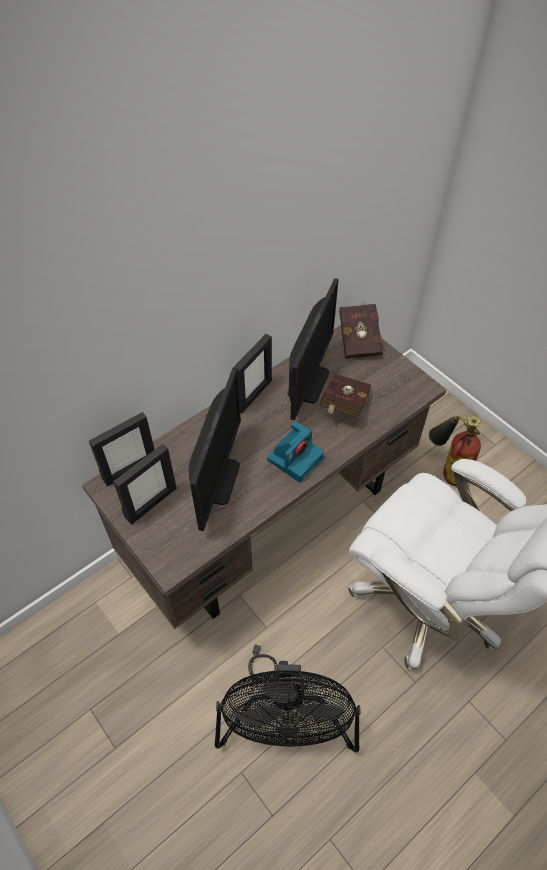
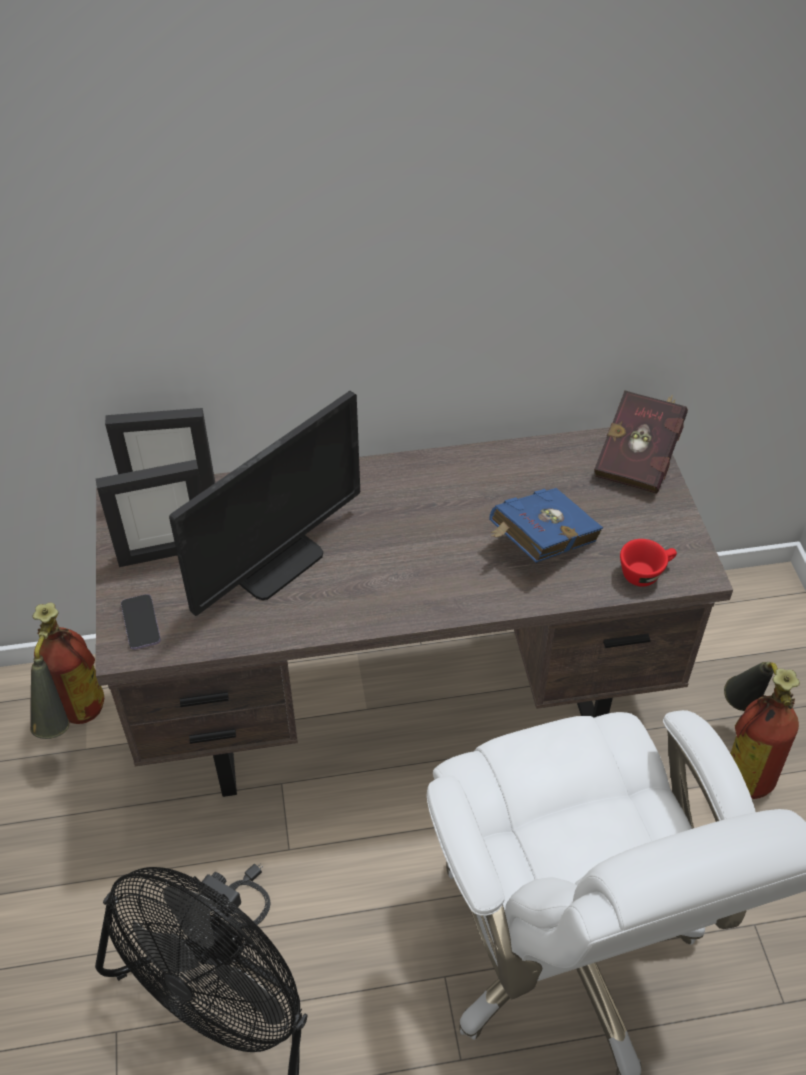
camera: 30 degrees right, 5 degrees down
(103, 623) = (76, 724): none -> fire extinguisher
(168, 550) = (141, 623): none -> phone
(253, 394) = (414, 469): picture frame -> none
(295, 458) = (410, 583): camera -> none
(308, 383) = (510, 487): monitor -> none
(343, 407) = (538, 544): red book -> blue book
(402, 399) = (645, 572): none -> red cup

